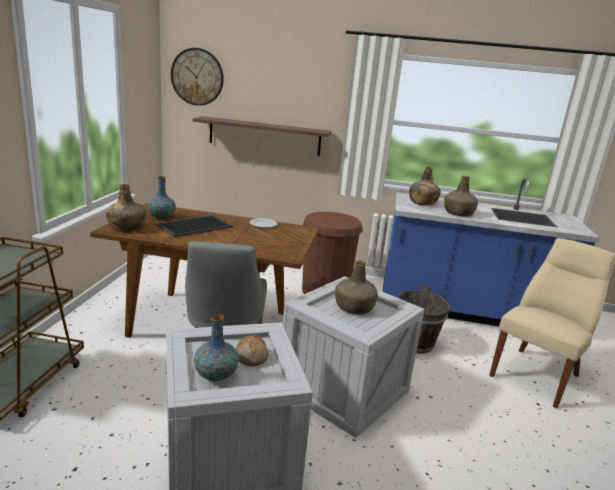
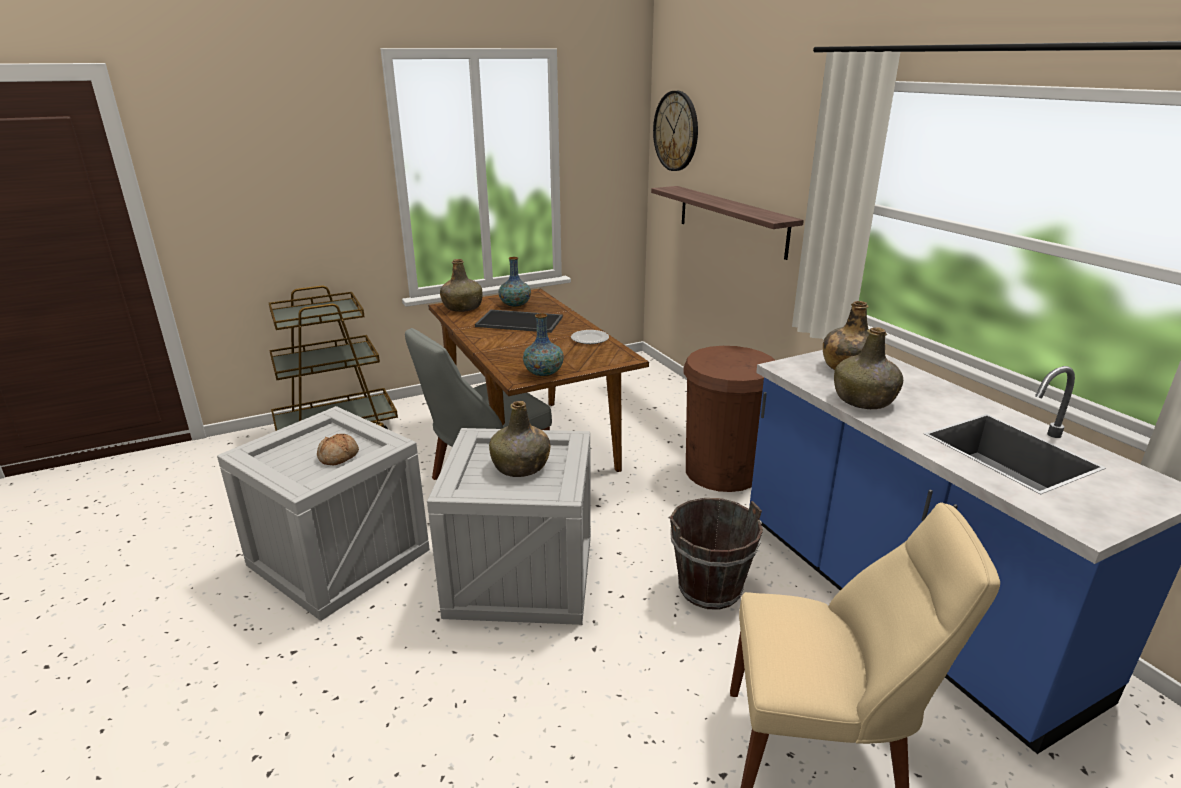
camera: 55 degrees right, 5 degrees up
(216, 375) = (291, 455): vase -> vase (543, 373)

